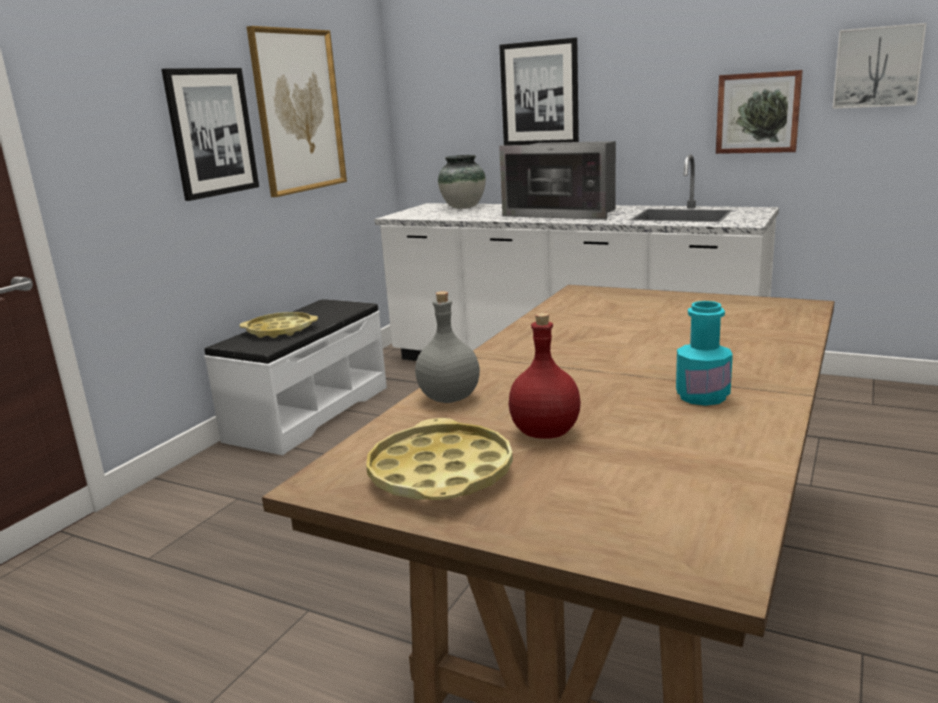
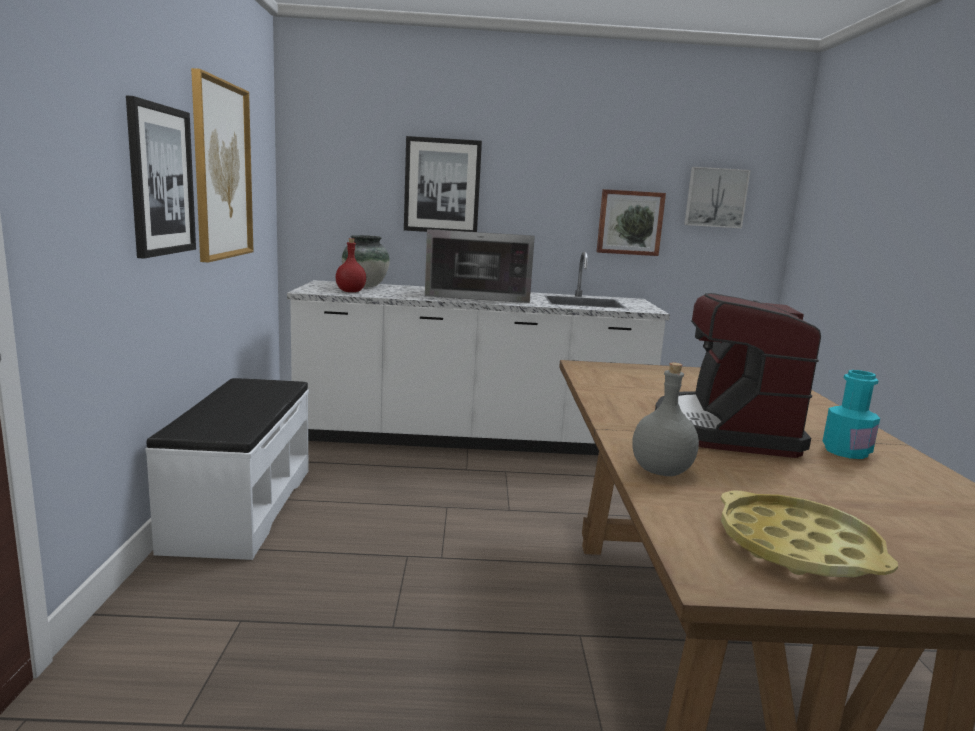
camera: 30 degrees left, 5 degrees down
(280, 330) = (229, 414): yellow tray -> none
(546, 433) = (803, 496): red bottle -> red bottle (351, 292)
(602, 365) = (726, 430): none -> coffee machine

